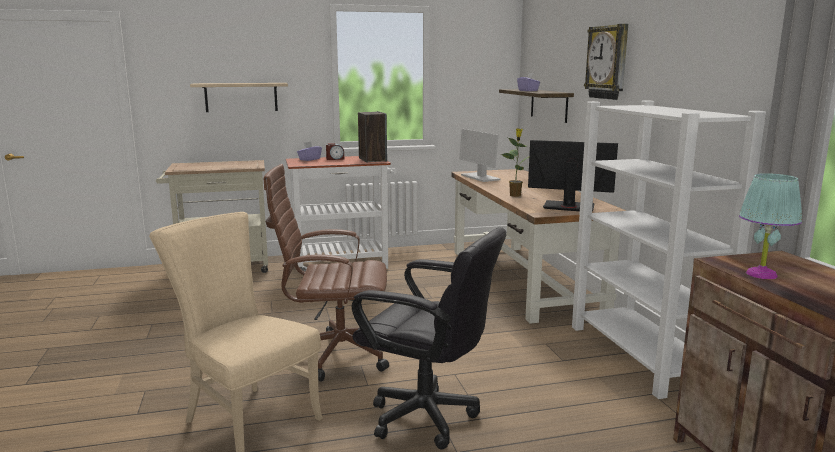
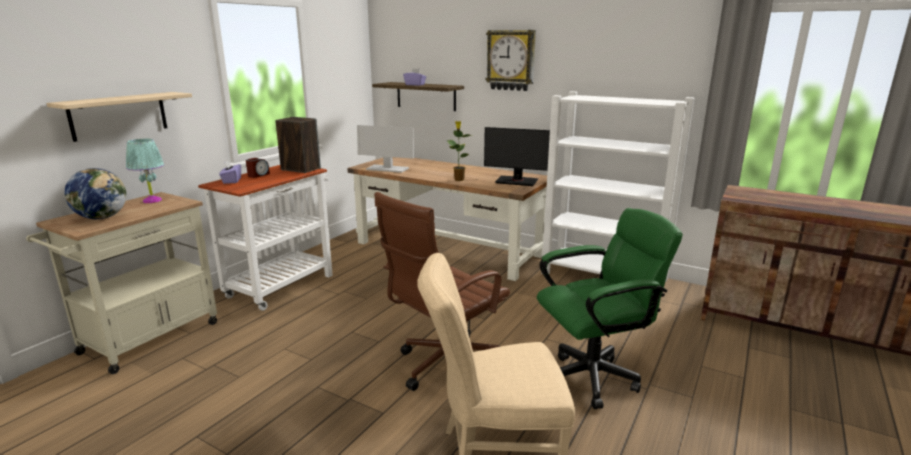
camera: 45 degrees left, 5 degrees up
(199, 166) = (102, 217): none -> globe
(430, 419) = (595, 377): black office chair -> green office chair
(568, 207) = (517, 181): monitor -> monitor turned 135 degrees counterclockwise
(761, 274) = (766, 201): turquoise table lamp -> turquoise table lamp (152, 200)

